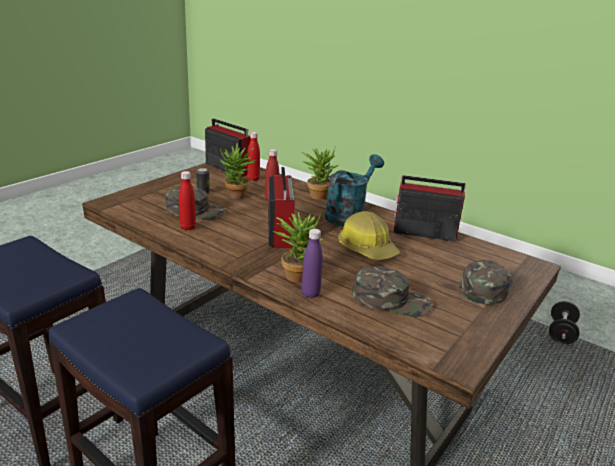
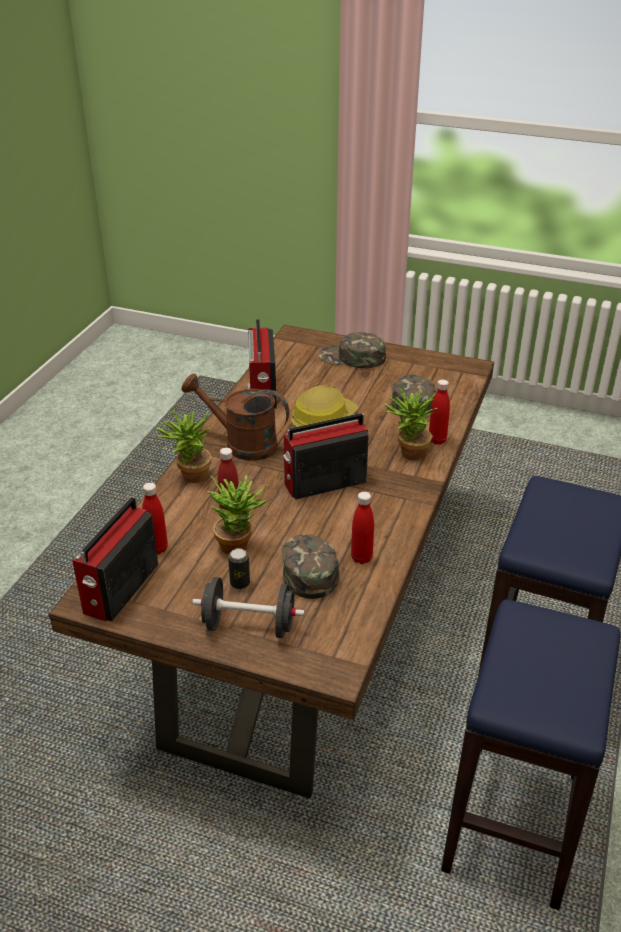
camera: 105 degrees left, 10 degrees up
(310, 294) = (437, 440): purple bottle -> red bottle
(348, 214) = (242, 444): turquoise watering can -> brown watering can
(561, 333) = (152, 432): black dumbbell -> black dumbbell (249, 626)

